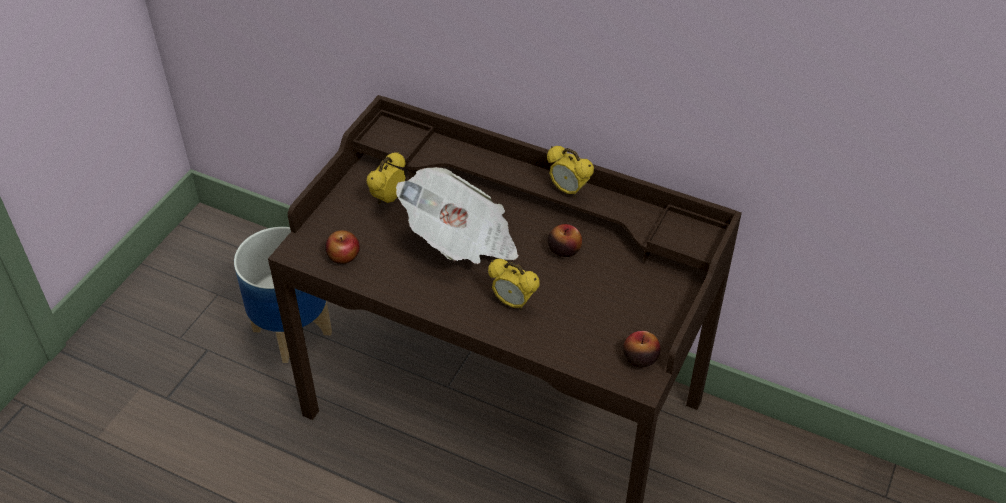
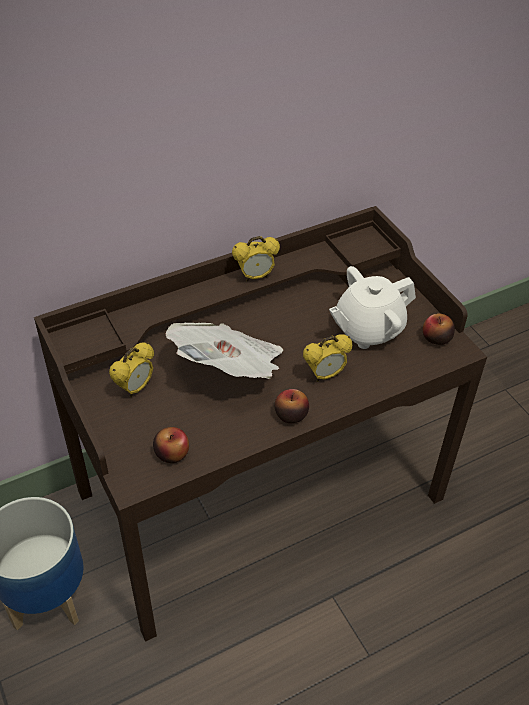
camera: 55 degrees left, 0 degrees up
(388, 199) = (135, 388): alarm clock -> alarm clock turned 120 degrees counterclockwise
(564, 249) = (296, 318): apple -> apple (291, 414)
(599, 304) = (368, 330): none -> white teapot

